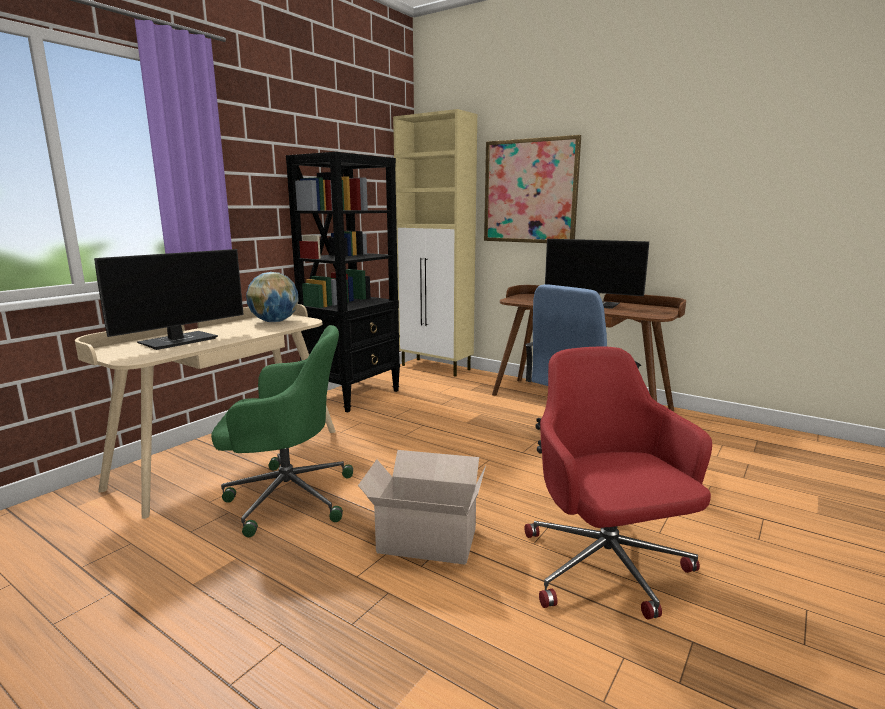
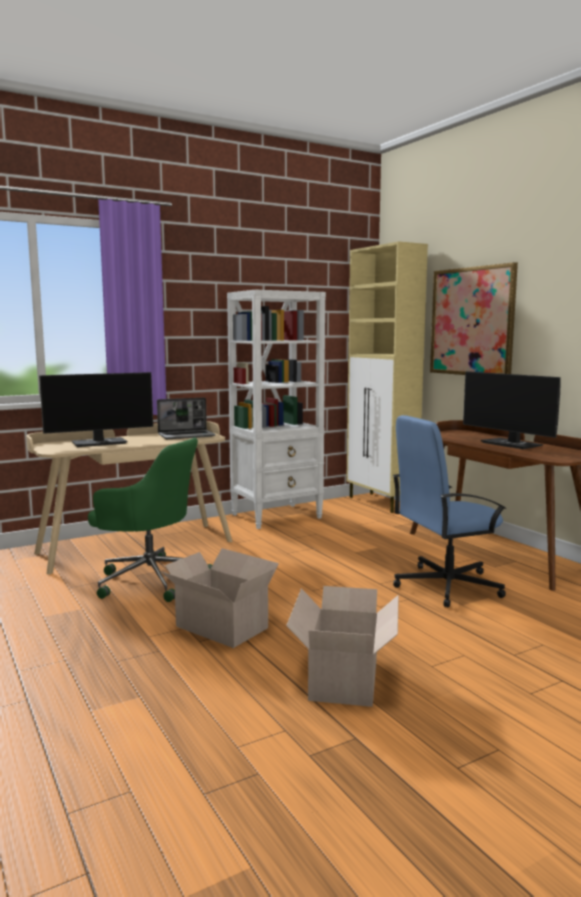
camera: 25 degrees right, 5 degrees down
(274, 321) = (187, 436): globe -> laptop
(353, 395) = (277, 516): black bookcase -> white bookcase
(606, 568) = (345, 677): red office chair -> cardboard box

